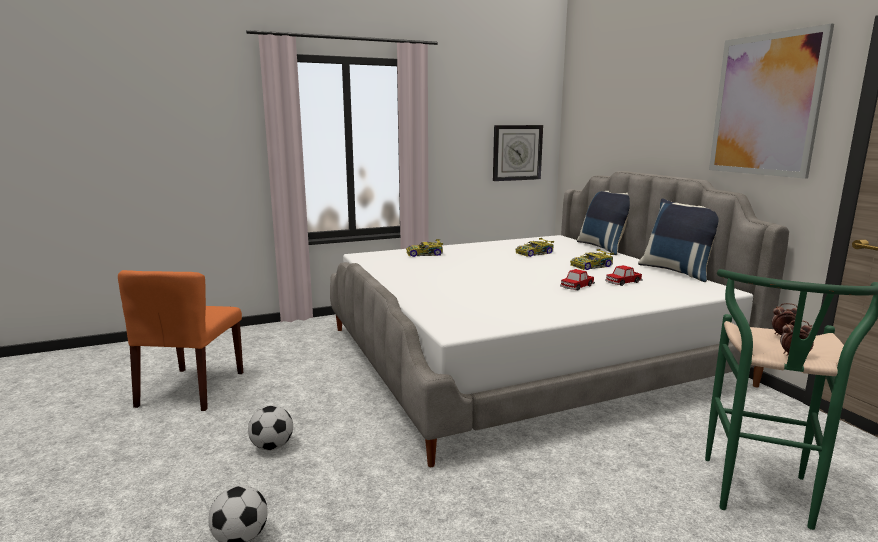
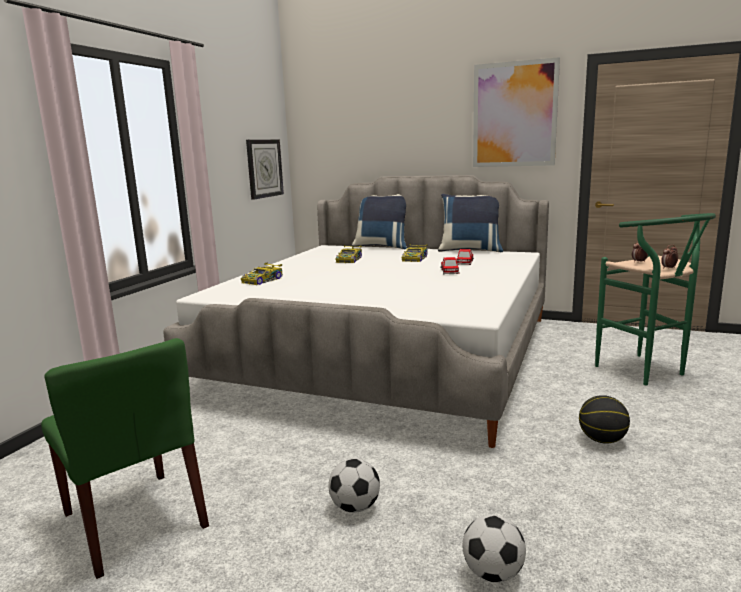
camera: 45 degrees left, 0 degrees up
(192, 389) = (135, 520): orange chair -> green chair
(530, 521) = (602, 440): none -> basketball

